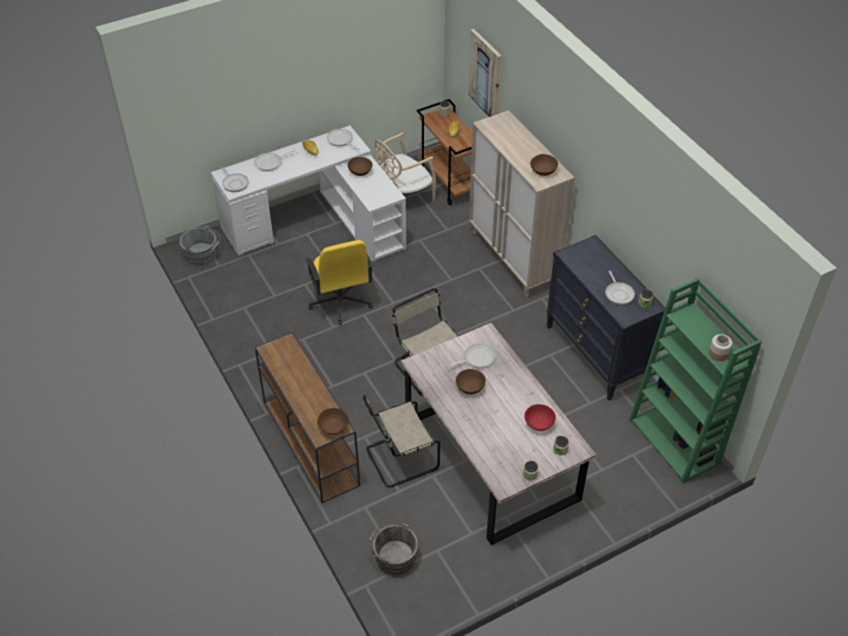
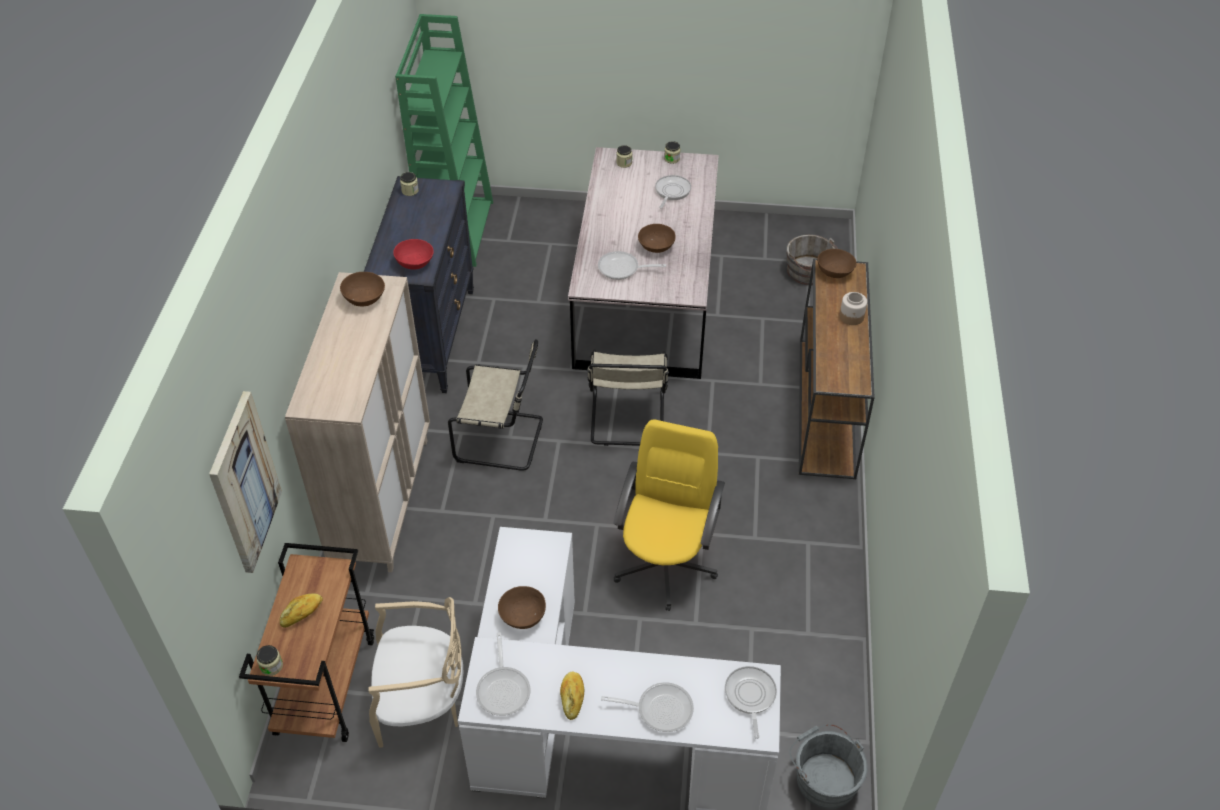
camera: 145 degrees left, 0 degrees up
(399, 459) = (739, 345): beige chair -> beige chair (503, 440)
(539, 423) = (621, 189): red bowl -> red bowl (415, 262)
(618, 293) = (423, 211): frying pan -> frying pan (671, 192)
(718, 353) = (442, 65): jar -> jar (851, 317)

